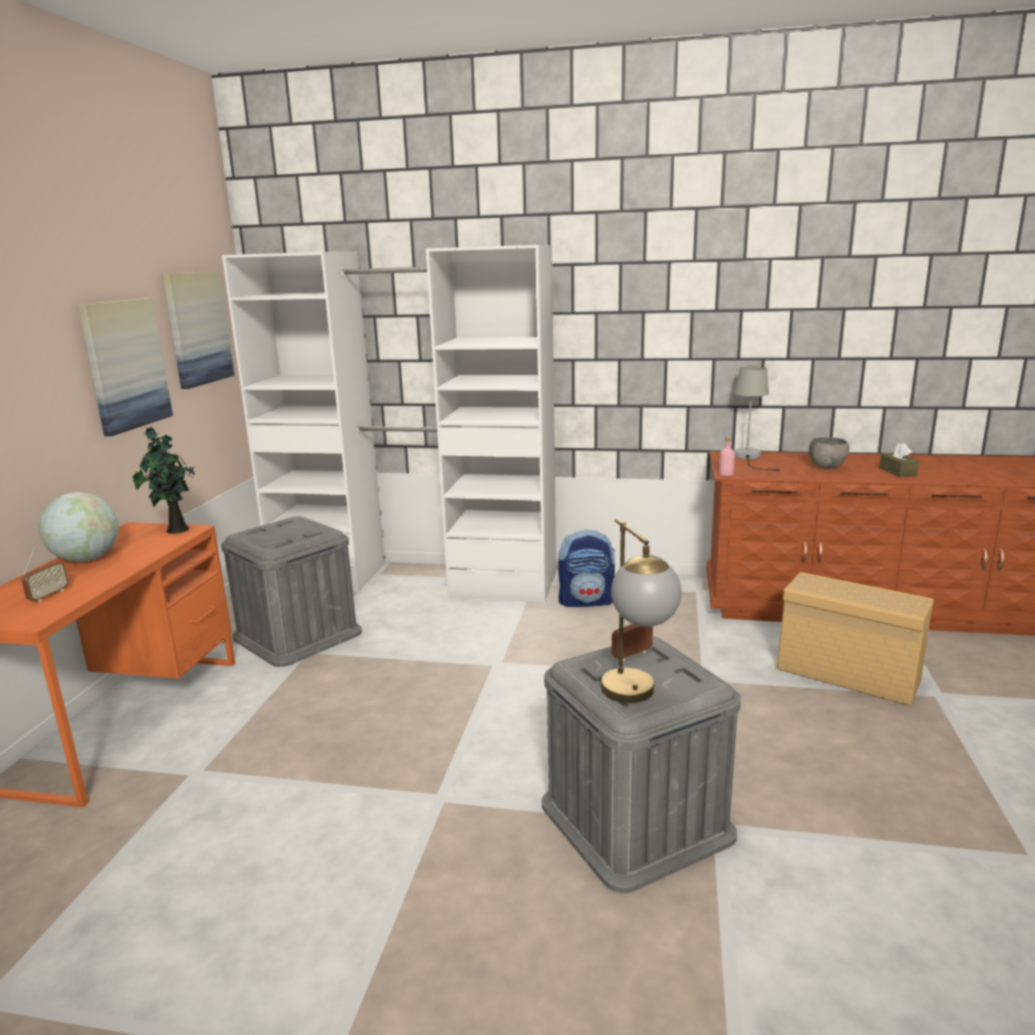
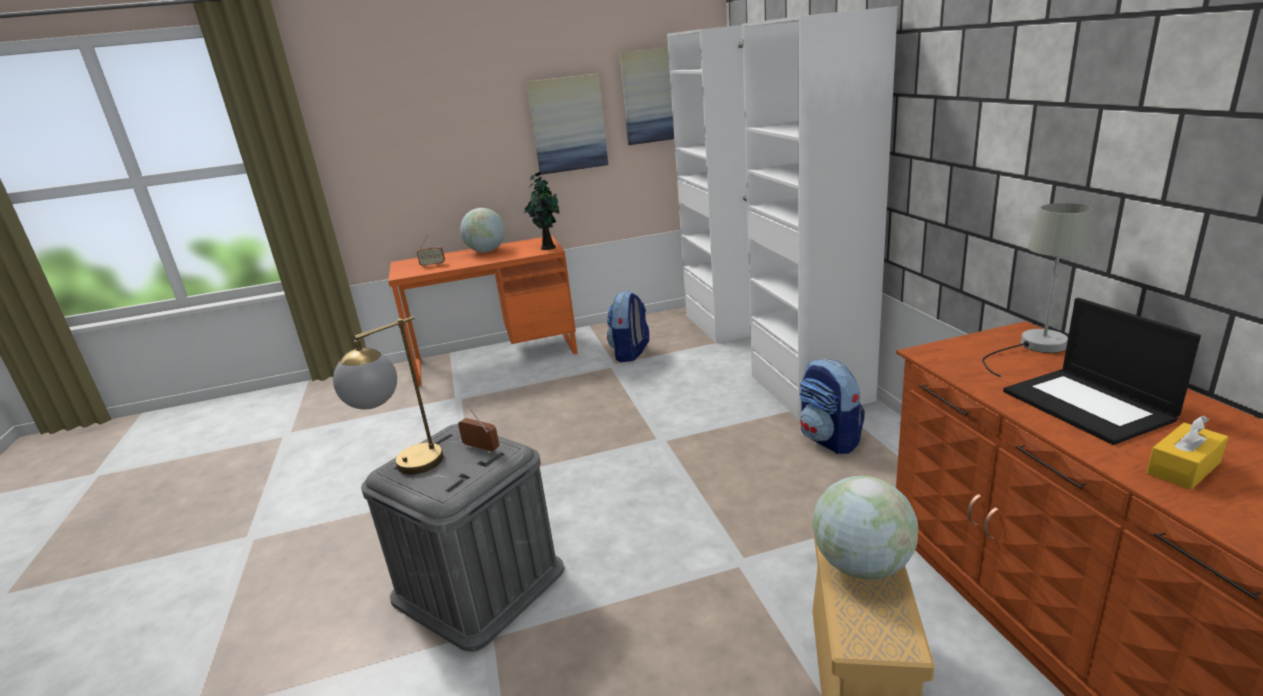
camera: 65 degrees right, 5 degrees up
(297, 634) = (631, 353): grey storage box -> backpack
(726, 473) = (924, 351): pink bottle -> none
(827, 467) = (1089, 405): grey bowl -> laptop
(843, 590) = (862, 566): none -> globe
(897, 472) = (1183, 468): brown tissue box -> yellow tissue box

